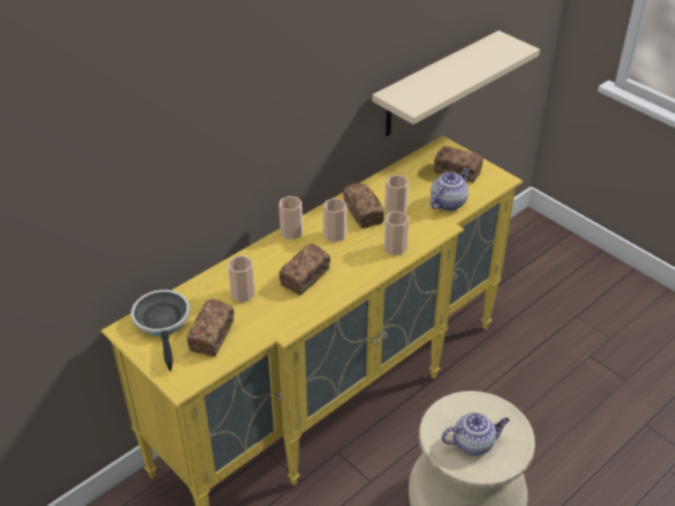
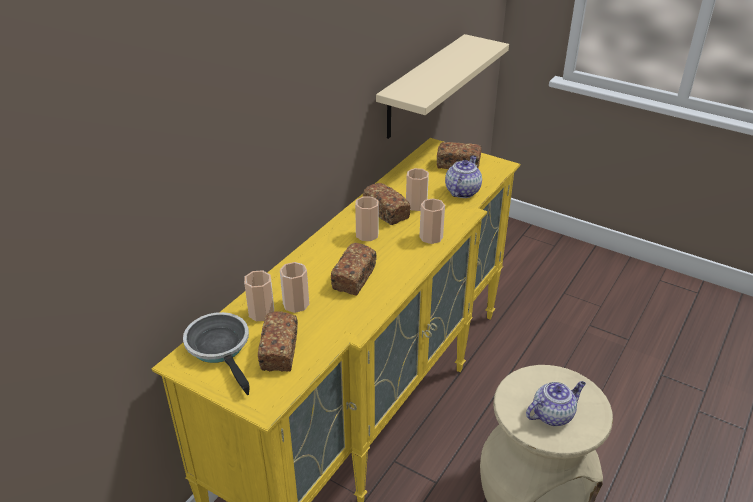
camera: 15 degrees left, 5 degrees down
(291, 232) = (322, 239): cup -> cup (261, 313)

